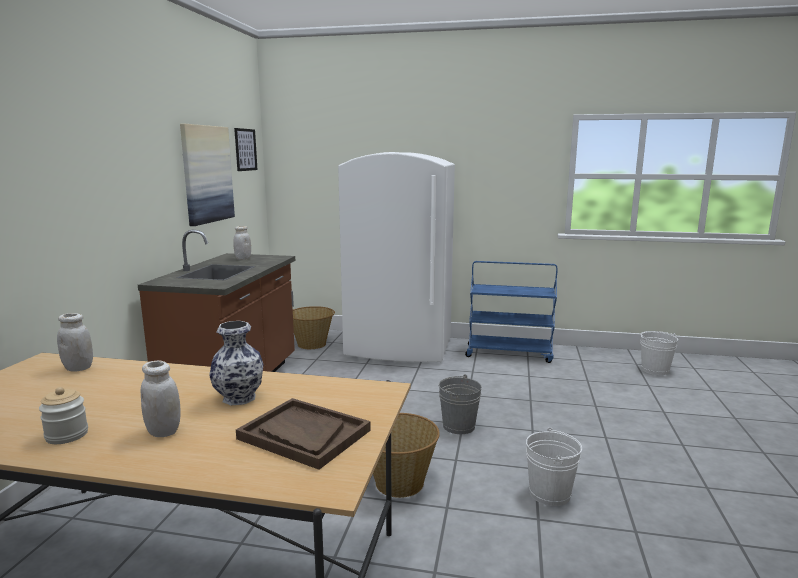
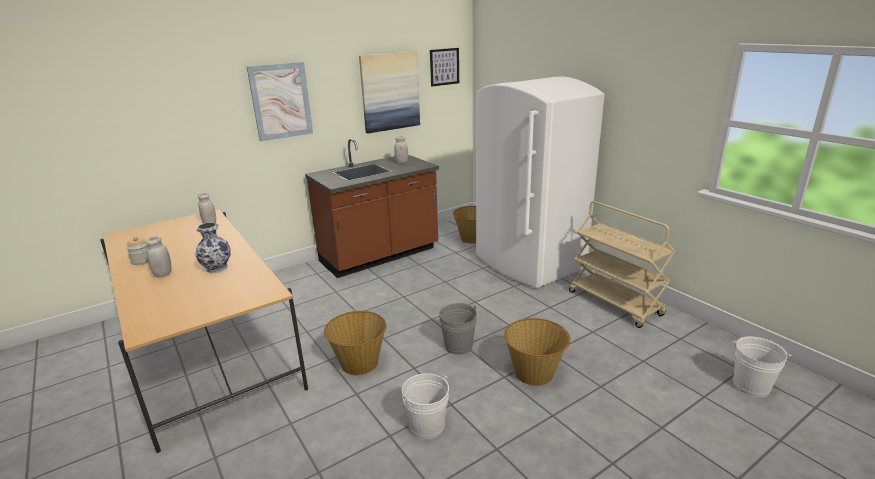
camera: 45 degrees right, 10 degrees up
(105, 176) = (281, 101): none -> picture
(303, 434) = (191, 302): brown tray -> none
(509, 353) = (615, 303): blue cart -> beige cart
(545, 417) = (534, 373): none -> basket

